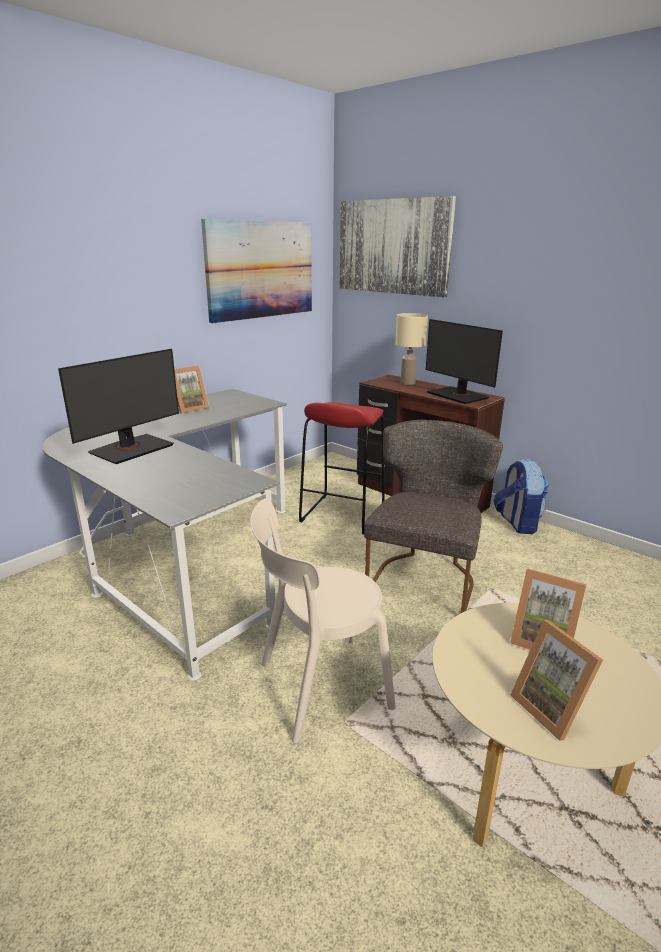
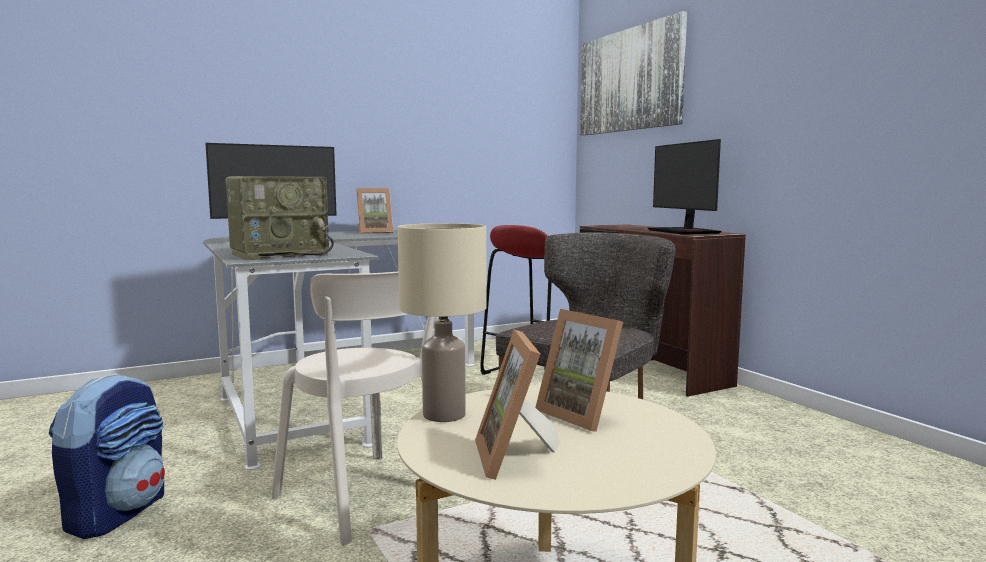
camera: 20 degrees right, 15 degrees down
(188, 490) = (280, 254): none -> radio
(260, 270) = (482, 108): picture -> none
(318, 687) = (369, 497): beige chair -> beige chair turned 135 degrees counterclockwise
(408, 383) = (637, 226): beige table lamp -> beige table lamp (445, 415)
(517, 523) = (764, 403): backpack -> backpack (117, 513)

